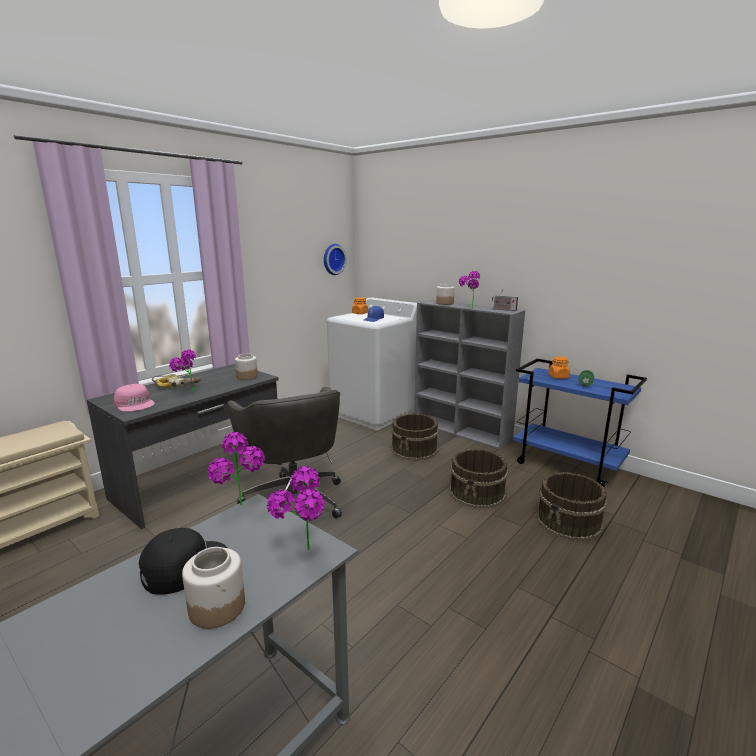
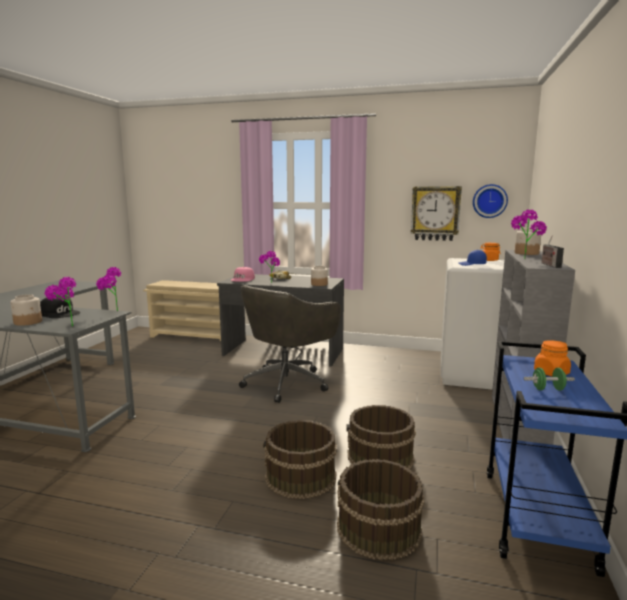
camera: 65 degrees right, 5 degrees down
(296, 275) = (435, 213): none -> wall clock
(414, 449) = (428, 409): brown bucket -> brown bucket (300, 477)

